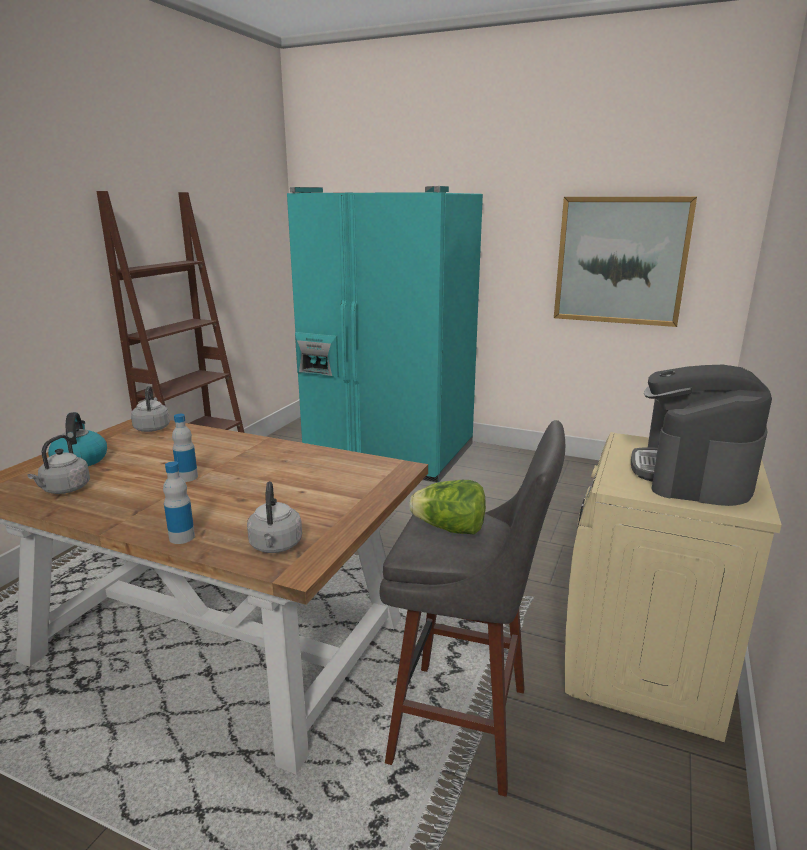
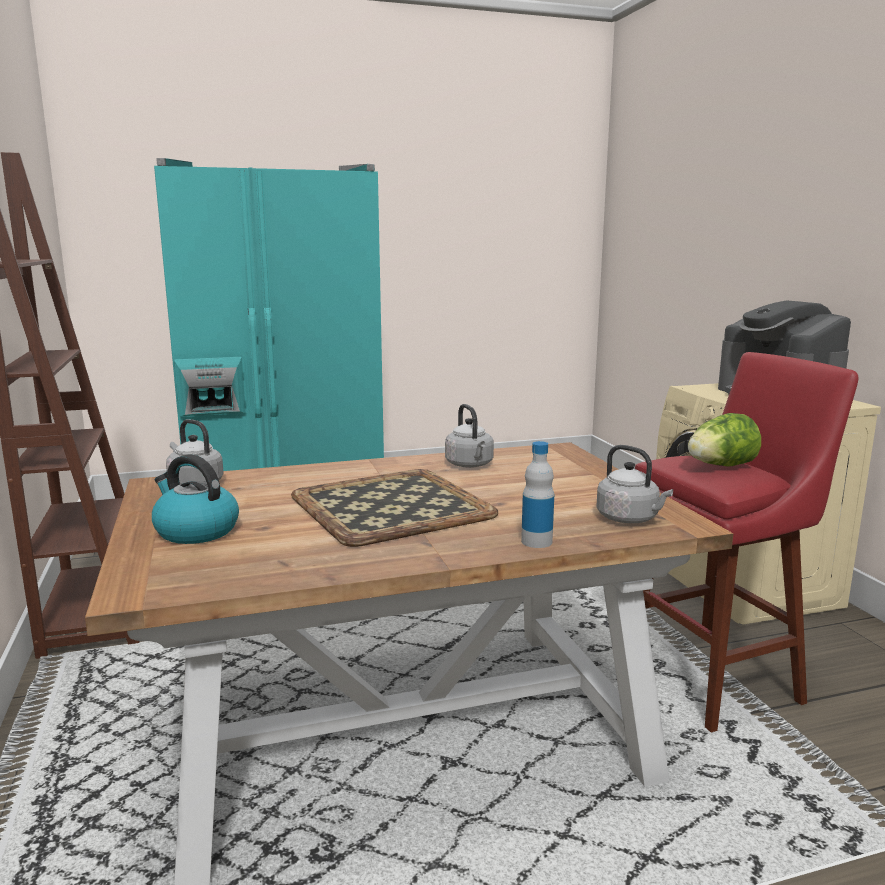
camera: 40 degrees left, 5 degrees down
(64, 489) = (272, 556): grey kettle -> grey kettle (470, 465)
(187, 477) = (389, 506): bottle -> tray
(466, 726) = (715, 678): grey stool -> red stool
(620, 261) = (493, 254): picture -> none

